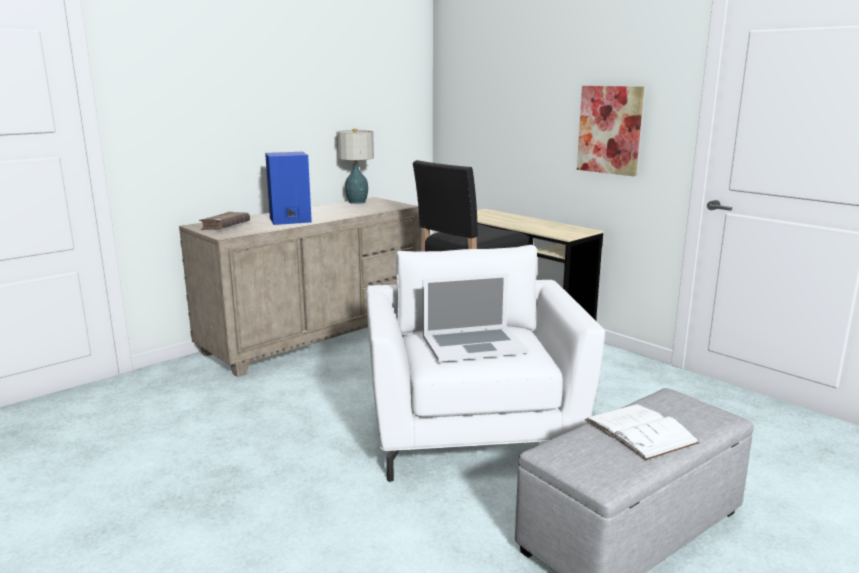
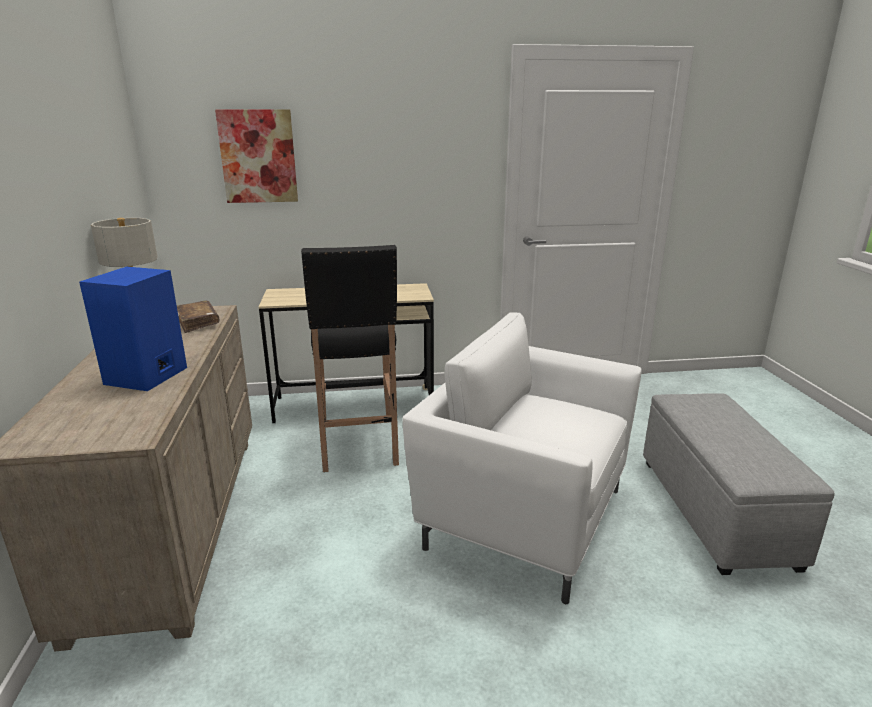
camera: 55 degrees left, 5 degrees up
(225, 227) = (84, 425): brown book -> brown book (198, 322)
(473, 344) = (559, 427): laptop -> none
(610, 130) = (418, 184): picture -> picture (258, 156)
(640, 431) = (731, 432): white book -> none

